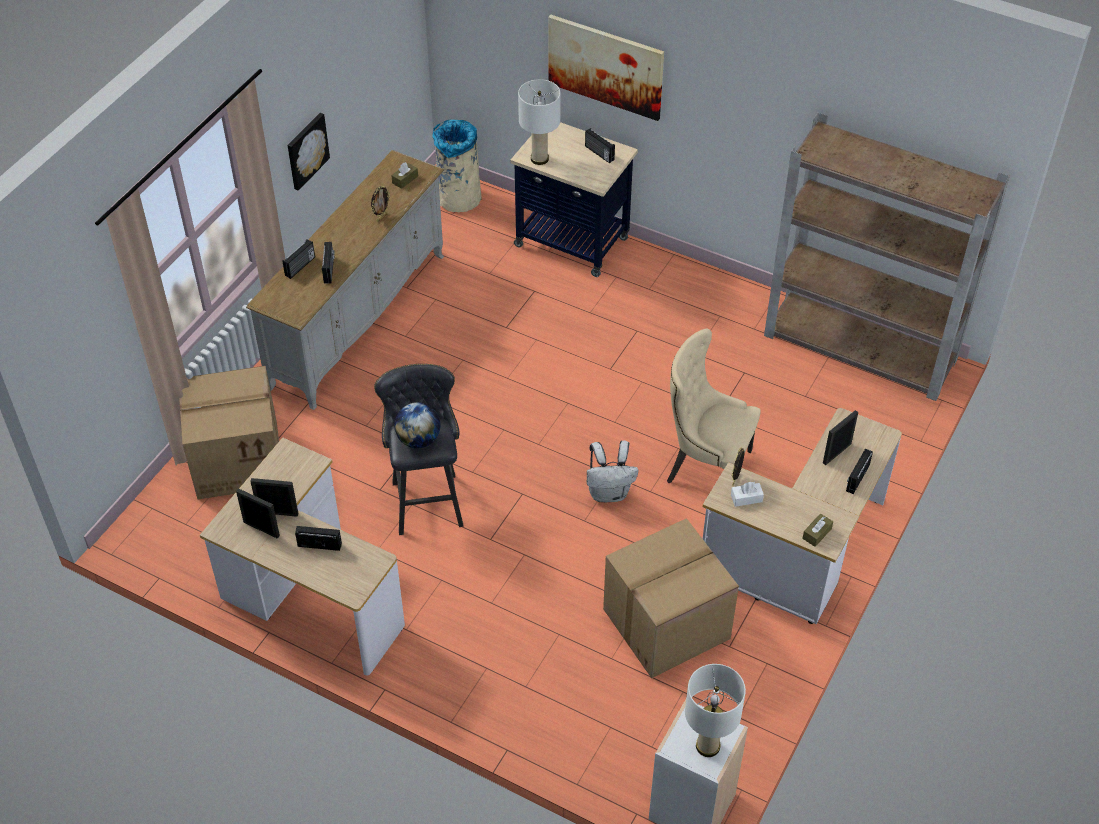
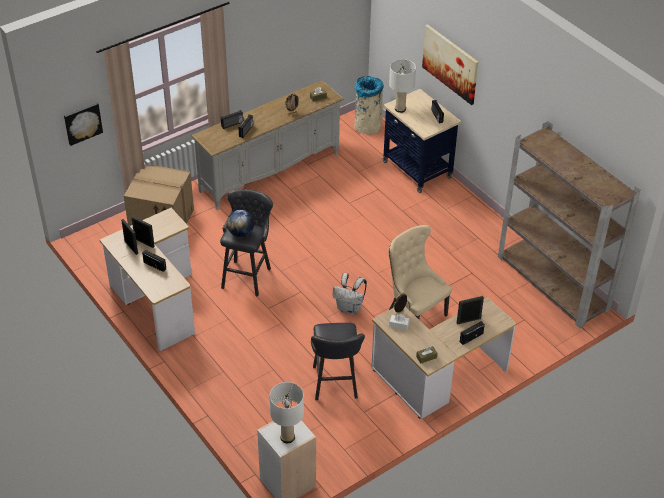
camera: 25 degrees right, 5 degrees down
(306, 150) = (261, 61): picture -> picture (82, 123)
(666, 625) = (335, 387): cardboard box -> black stool

